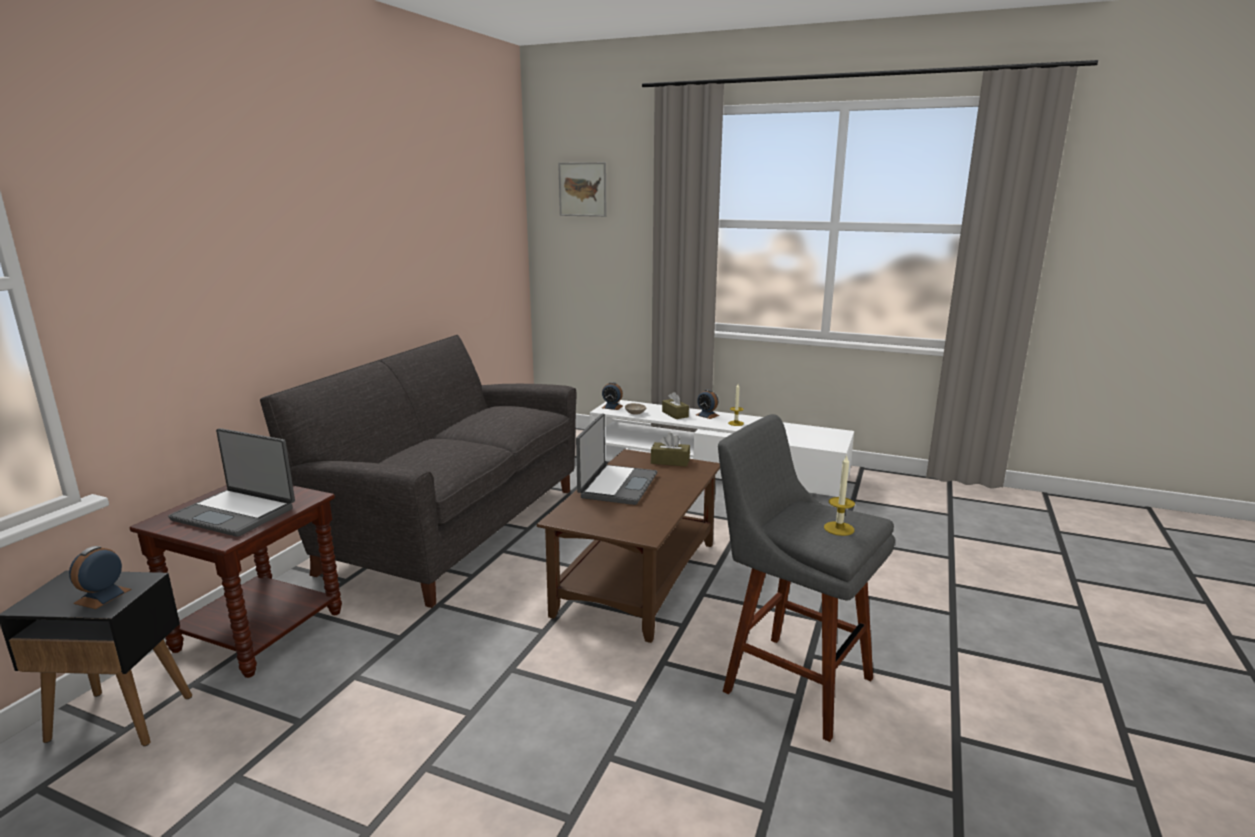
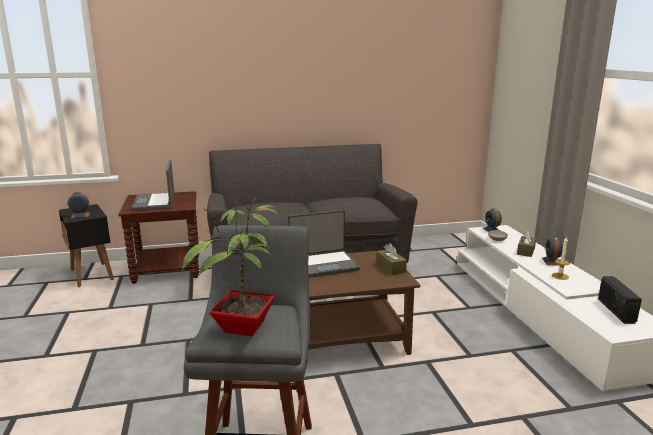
camera: 55 degrees right, 0 degrees up
(582, 189) = (527, 40): picture -> none
(805, 433) = (615, 311): none -> radio
(839, 528) = (243, 329): candle -> potted plant

